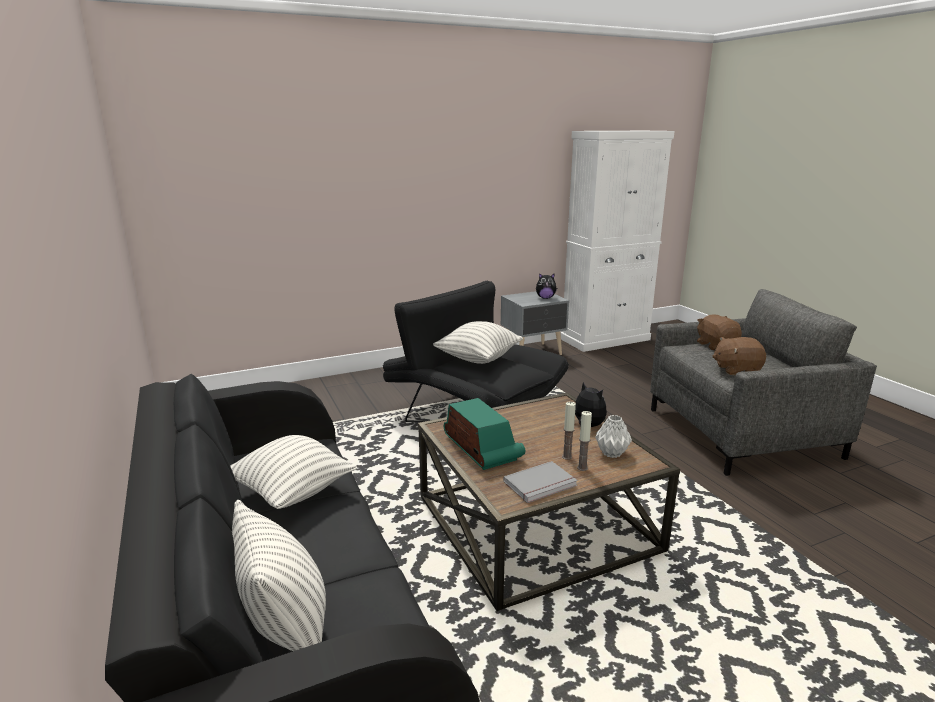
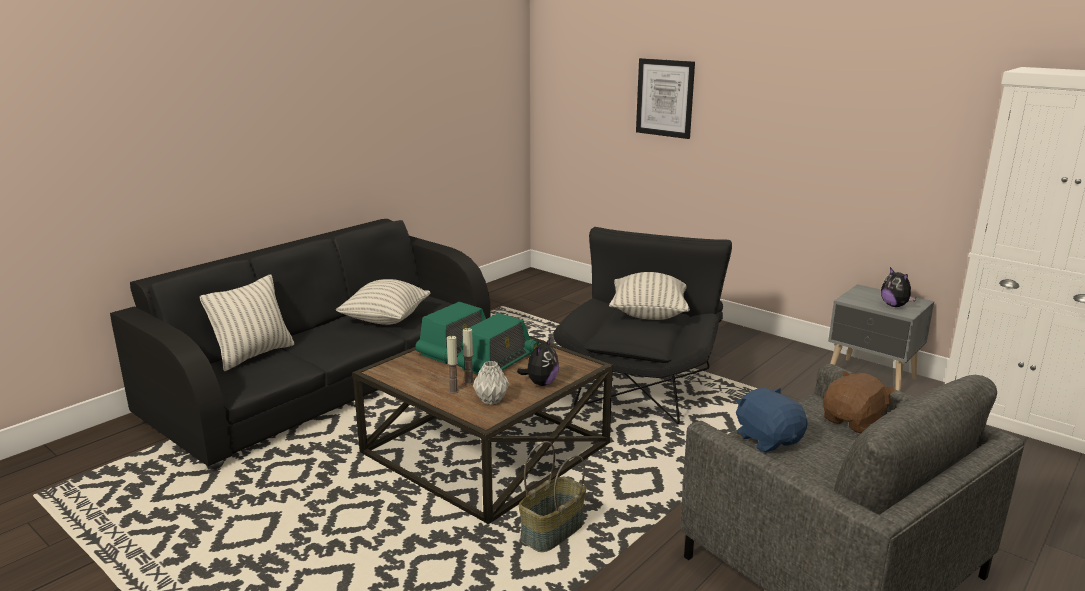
camera: 65 degrees right, 0 degrees up
(316, 181) = (665, 98): none -> picture
(530, 434) = (498, 362): none -> radio
(541, 484) = (412, 378): grey book -> none
(685, 520) = (553, 532): none -> basket
(736, 370) = (768, 439): brown plush toy -> blue plush toy

